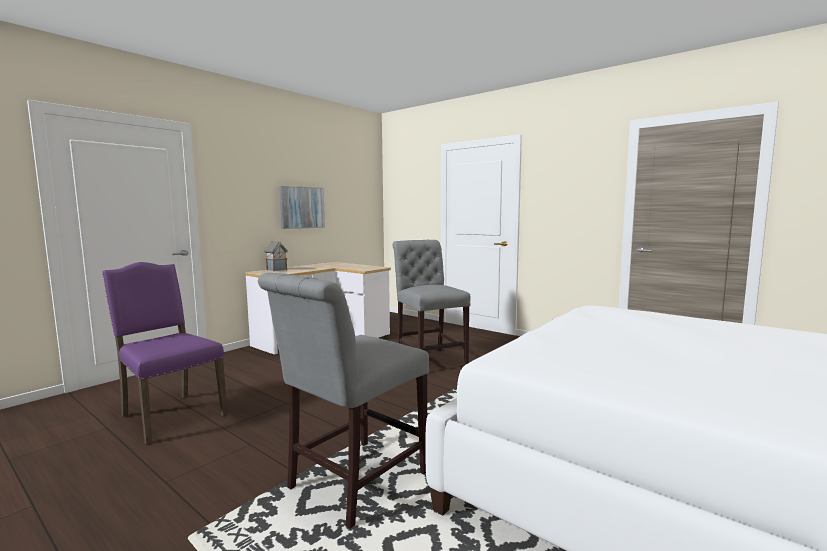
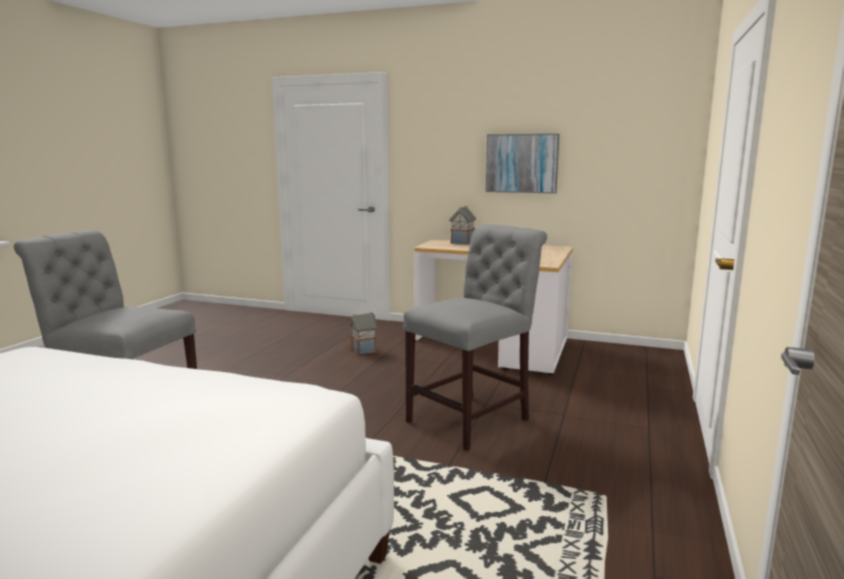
camera: 70 degrees right, 5 degrees up
(170, 415) = (251, 345): purple chair -> none
(270, 371) = (364, 350): none -> toy house

